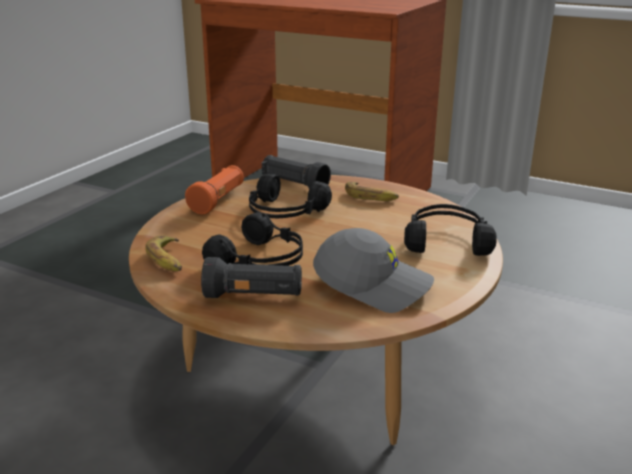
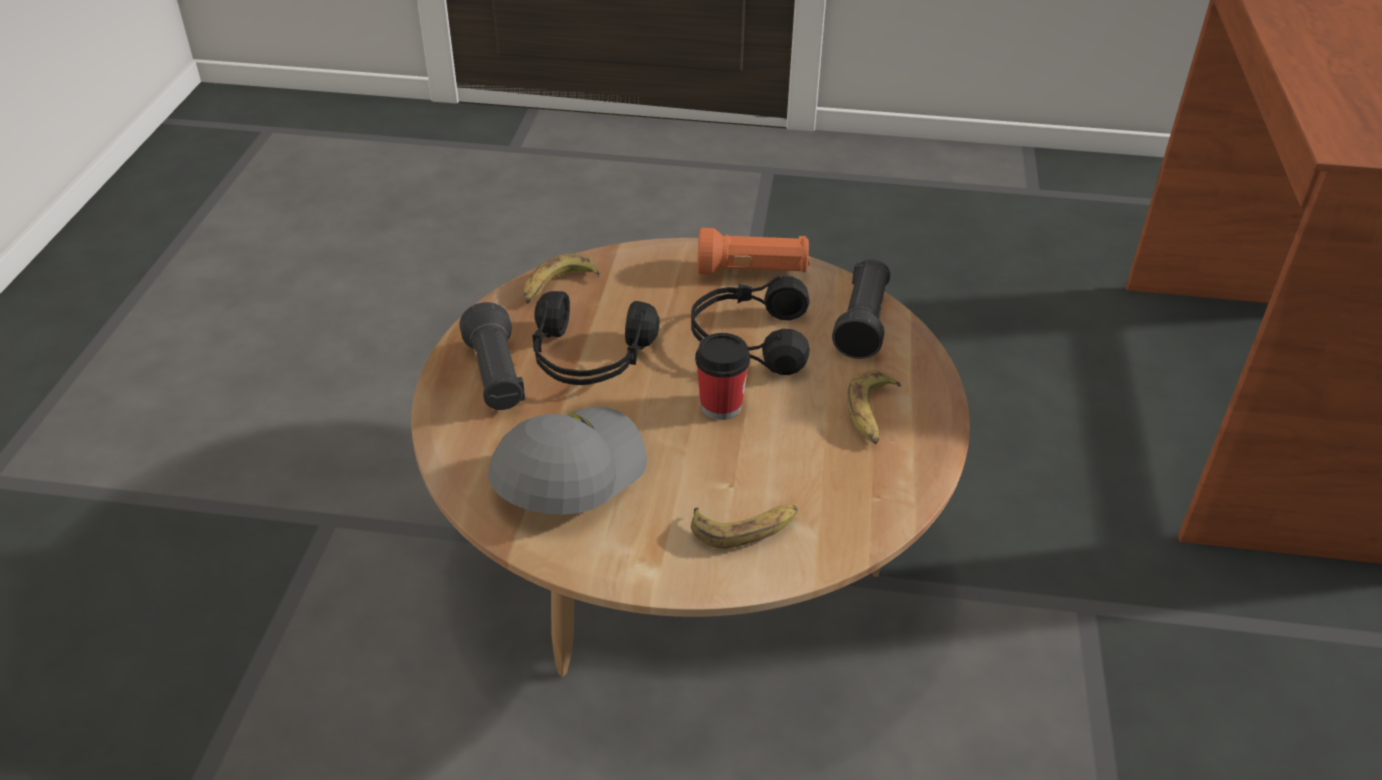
camera: 70 degrees right, 15 degrees up
(338, 230) = (721, 406): none -> cup
(373, 284) = (567, 473): grey cap -> grey cap turned 150 degrees counterclockwise
(446, 241) = (745, 528): black headphones -> banana

